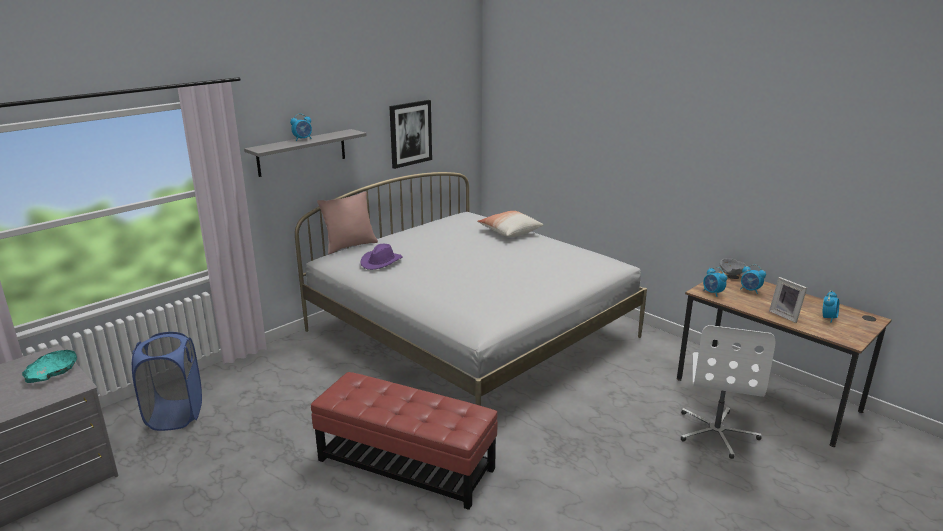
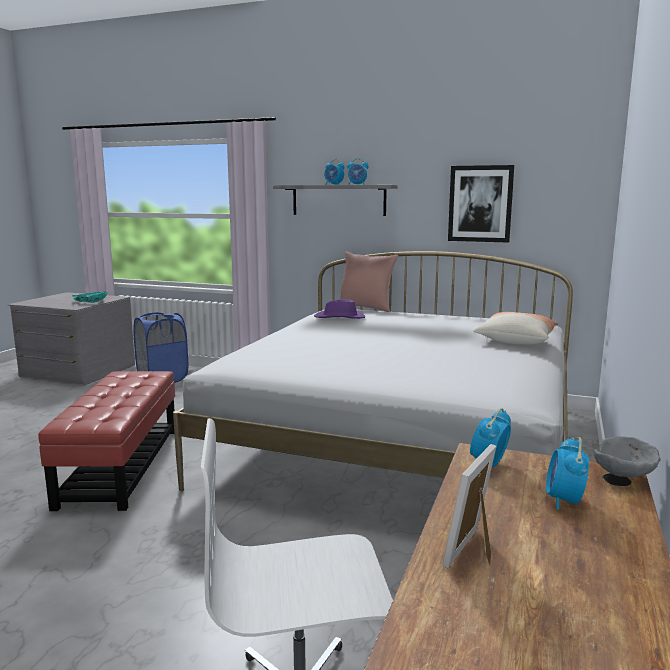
camera: 65 degrees right, 10 degrees down
(828, 318) = (539, 624): alarm clock -> alarm clock (357, 184)

